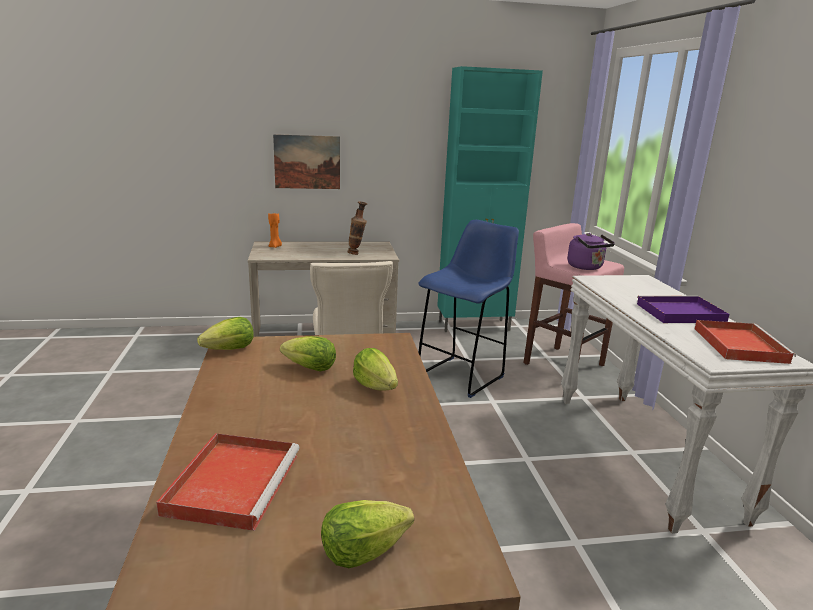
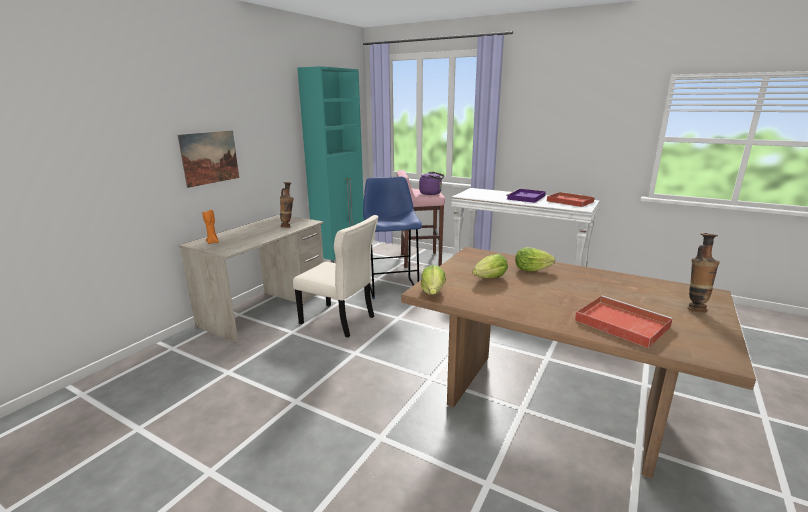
camera: 50 degrees left, 0 degrees up
(362, 551) = (694, 308): lettuce -> vase

